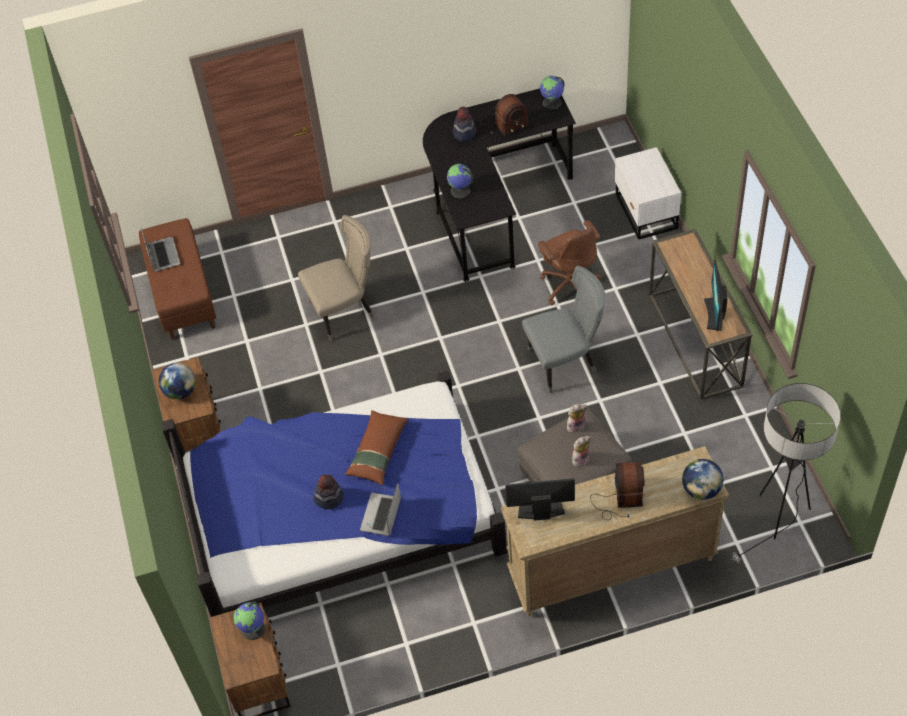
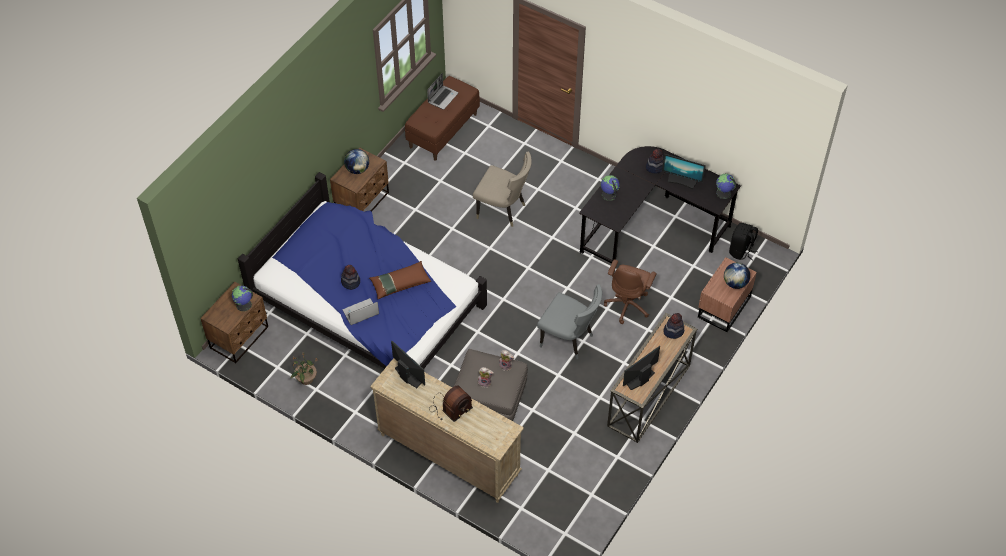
camera: 45 degrees right, 0 degrees up
(383, 645) = (306, 379): none -> potted plant
(503, 123) = (682, 181): radio -> monitor
(593, 155) = (741, 251): none -> black backpack
(645, 212) = (722, 307): white nightstand -> brown nightstand
(680, 249) = (673, 331): none -> hat
(701, 489) = (491, 444): globe -> globe (735, 283)
(778, 518) = (557, 520): floor lamp -> none

